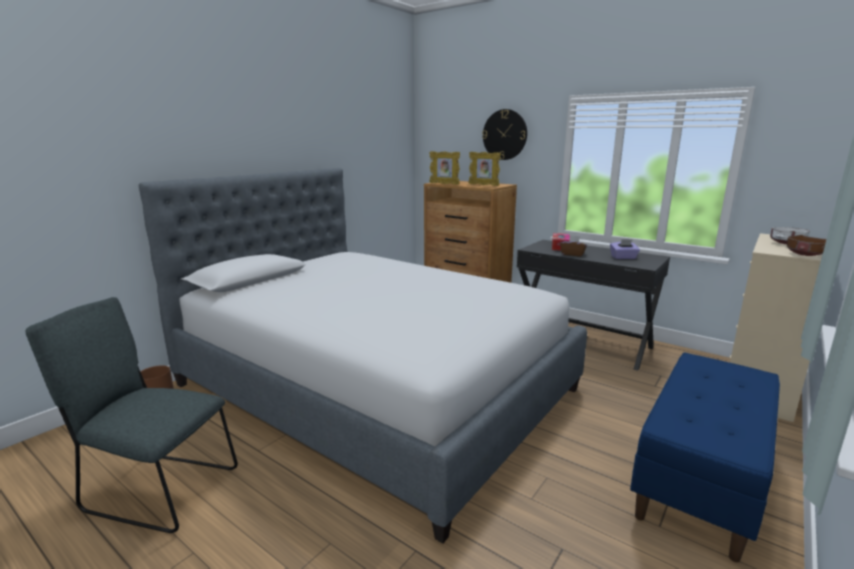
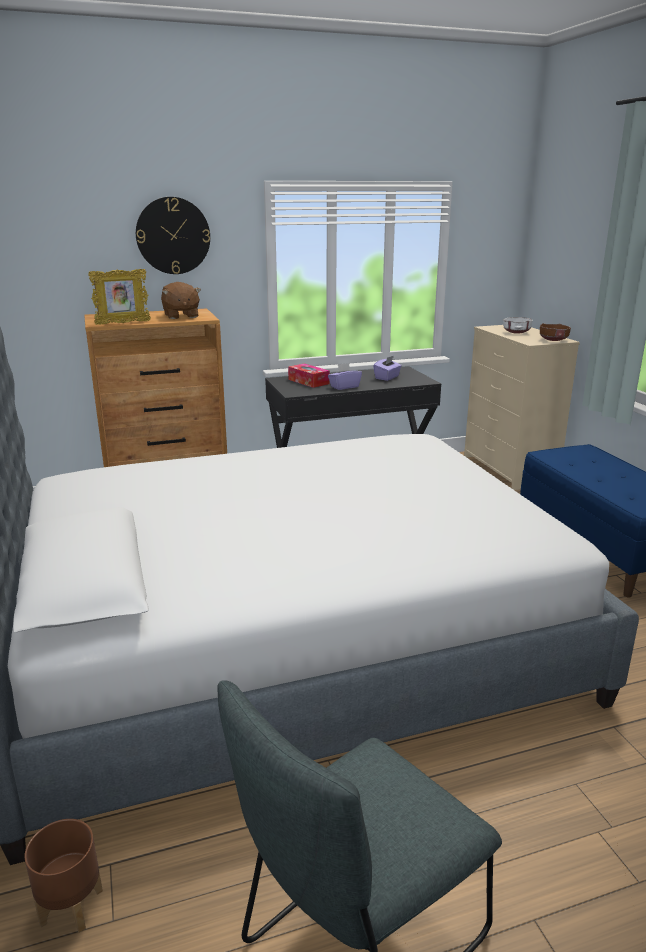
camera: 55 degrees left, 5 degrees up
(483, 185) = (181, 316): picture frame -> brown plush toy
(572, 254) = (344, 387): brown tissue box -> purple tissue box

